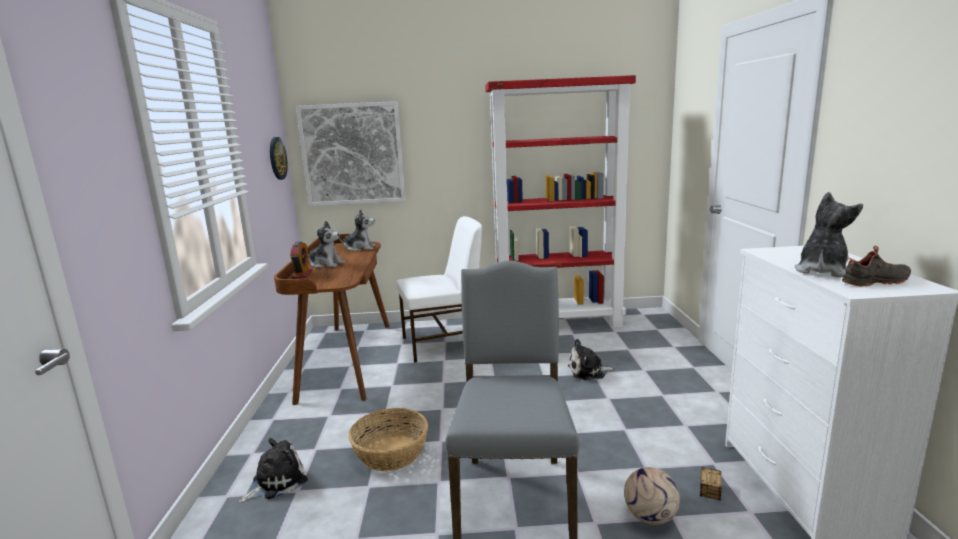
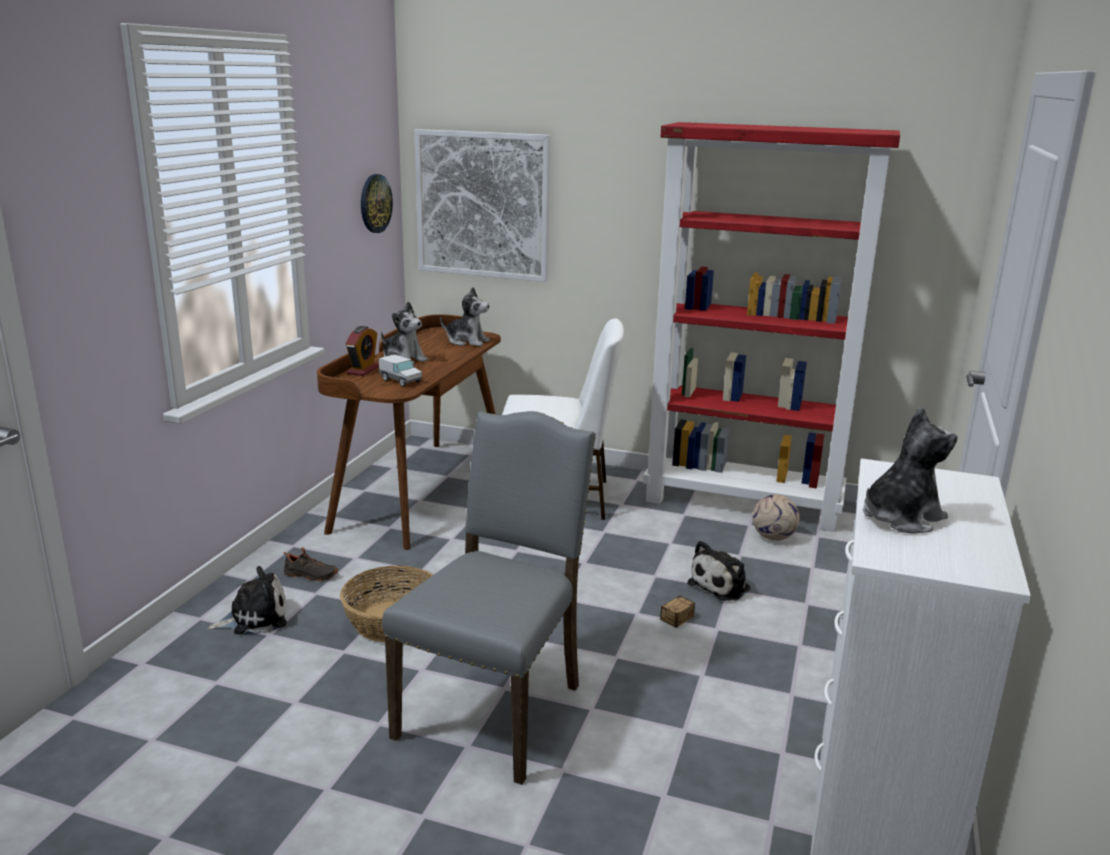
camera: 20 degrees right, 5 degrees up
(337, 276) = (400, 381): none -> toy truck
(588, 372) = (722, 585): plush toy -> plush toy turned 60 degrees counterclockwise
(650, 516) = (635, 785): football -> football (774, 537)
(710, 502) = (727, 795): storage box -> storage box (664, 627)
(877, 282) = (940, 552): black shoe -> black shoe (310, 575)

